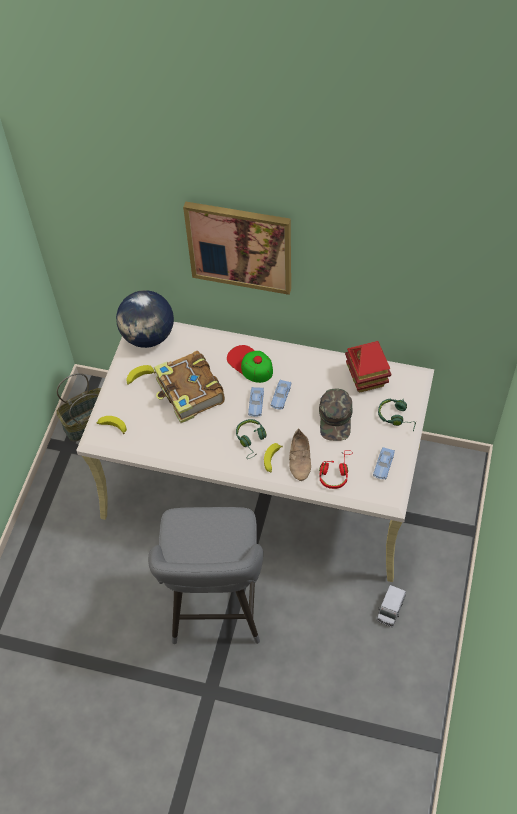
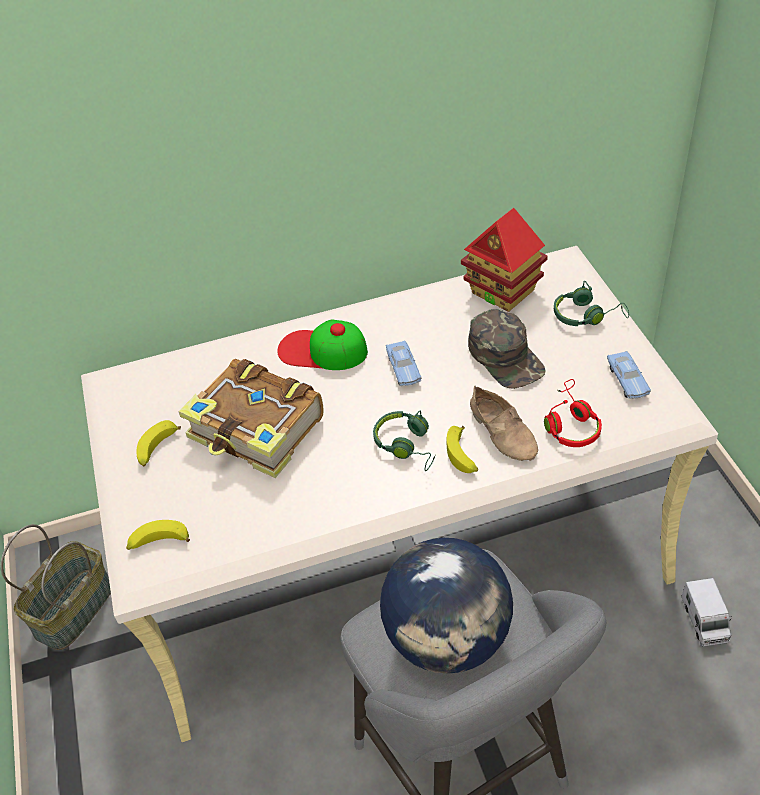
camera: 30 degrees left, 10 degrees down
(148, 336) = (132, 388): globe -> globe (448, 638)
(240, 246) = (242, 134): picture -> none
(256, 404) = (374, 395): blue toy car -> none

